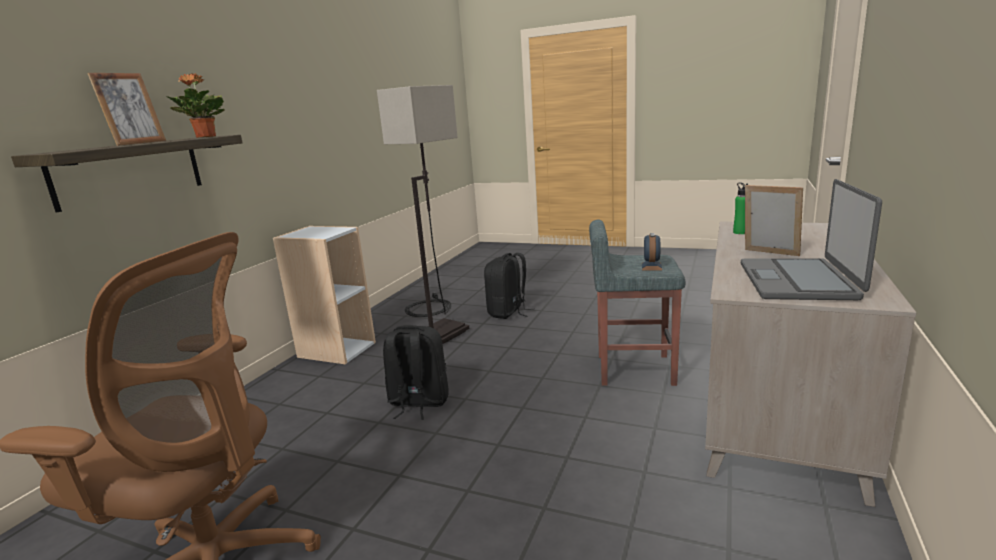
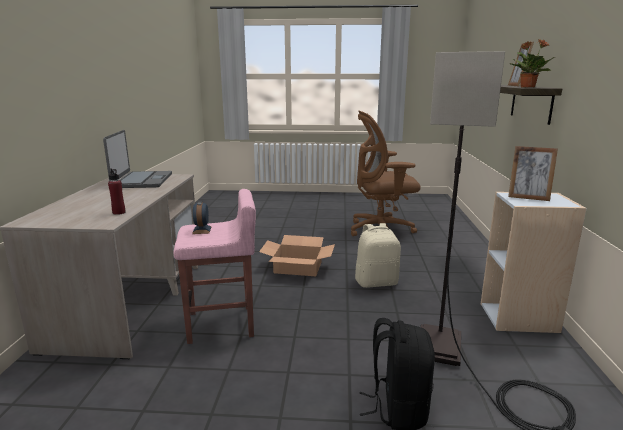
camera: 160 degrees right, 0 degrees up
(418, 403) = (376, 282): black backpack -> beige backpack
(512, 447) = (298, 267): none -> cardboard box
(633, 369) = (222, 324): grey stool -> pink stool
(740, 232) = (119, 212): green bottle -> red bottle
(769, 254) = (130, 194): picture frame -> picture frame (528, 197)

